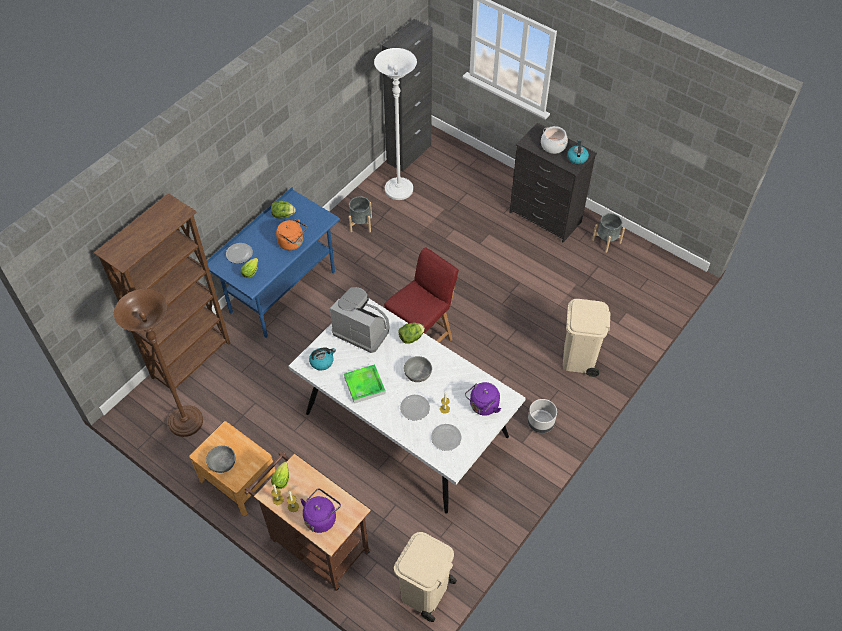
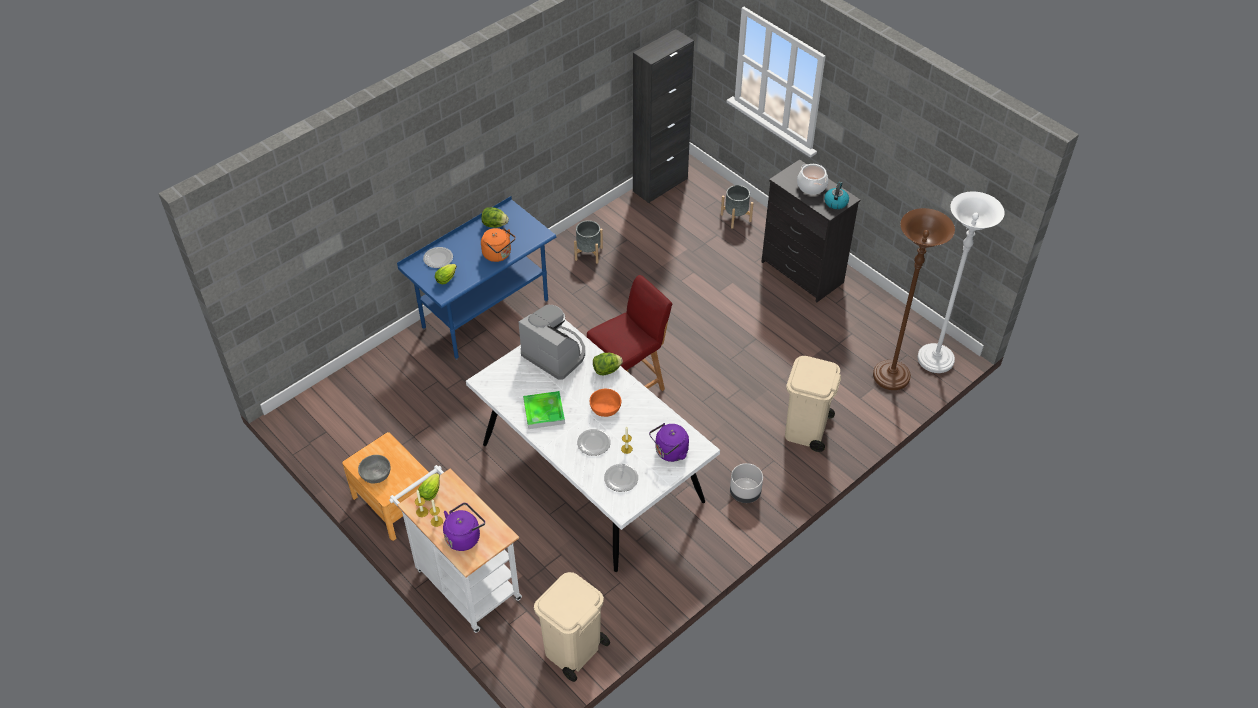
camera: 10 degrees right, 5 degrees down
(186, 422) = (350, 434): brown floor lamp -> brown floor lamp (891, 376)
(192, 360) = (371, 372): brown bookcase -> none
(315, 543) = (463, 580): brown cart -> white cart
(322, 361) = (503, 381): kettle -> none
(399, 190) = (640, 222): white floor lamp -> white floor lamp (935, 360)
(417, 373) = (605, 408): grey bowl -> orange bowl
(606, 241) = (868, 307): grey planter -> grey planter (736, 217)

